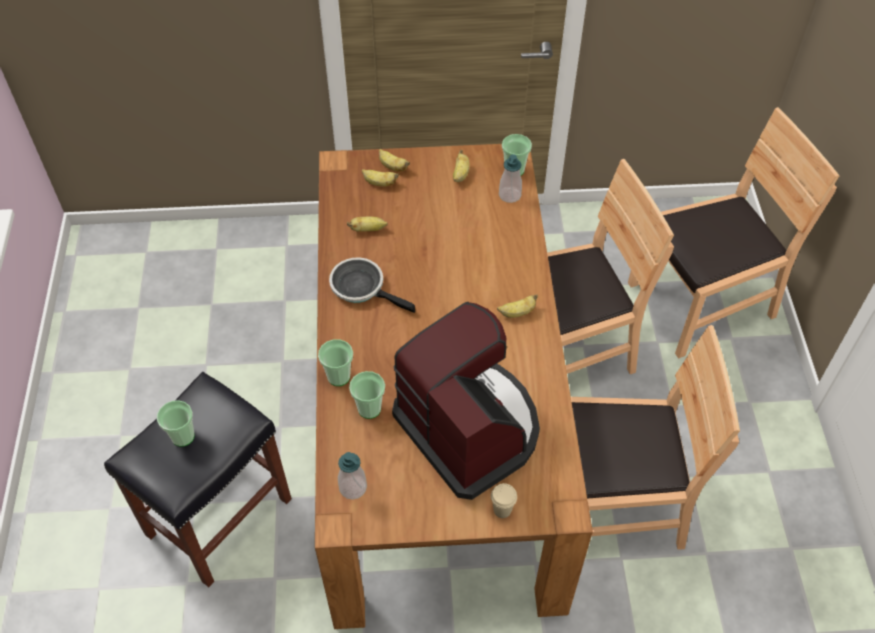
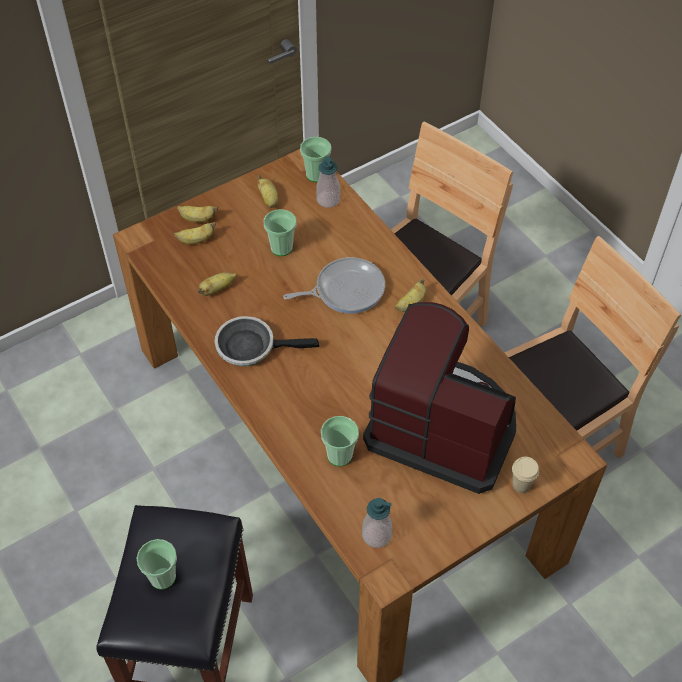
camera: 30 degrees left, 0 degrees up
(338, 376) = (289, 440): cup -> cup (281, 248)
(471, 276) = (345, 290): none -> frying pan
(701, 302) = (501, 235): brown chair -> none

